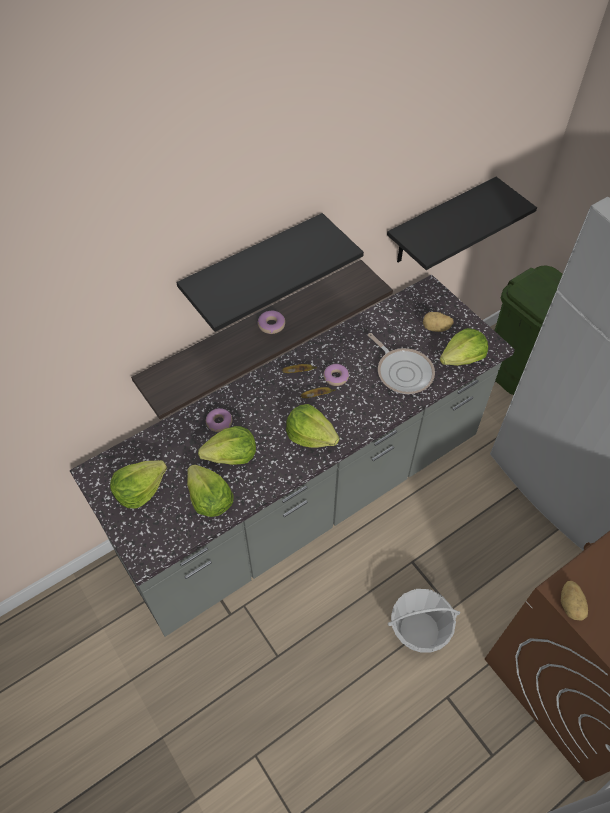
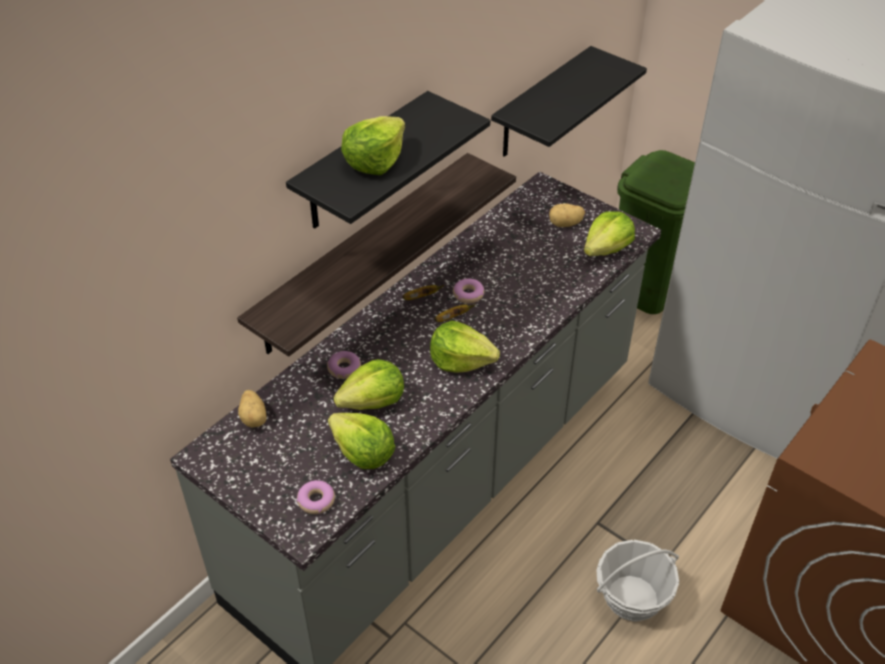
camera: 15 degrees left, 10 degrees down
(140, 490) = (270, 461): lettuce -> lettuce (374, 161)
(271, 325) = (389, 234): donut -> donut (316, 500)
(403, 371) = (544, 274): frying pan -> none
(571, 605) = (823, 466): potato -> potato (254, 418)

